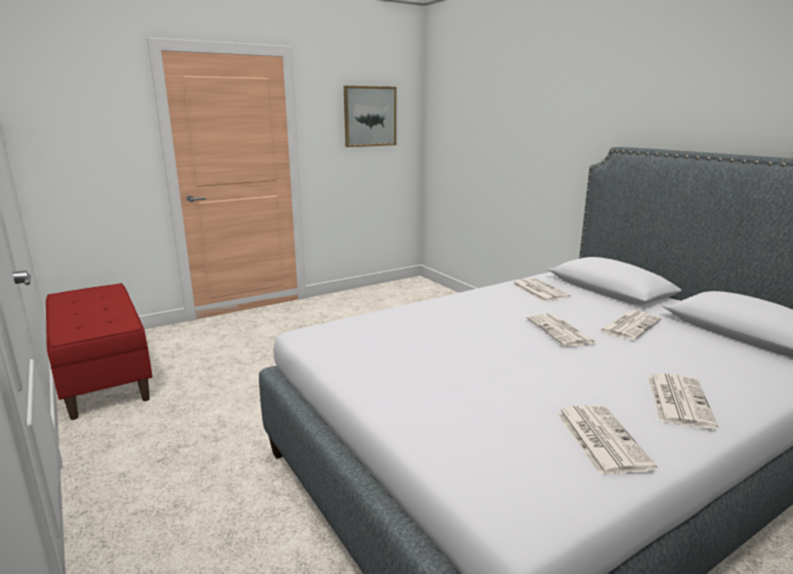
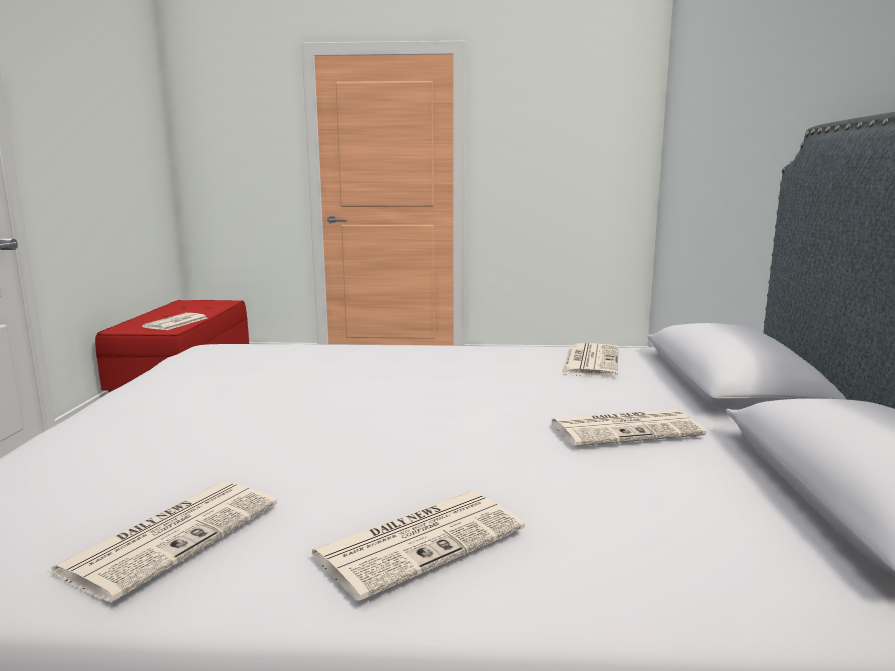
camera: 35 degrees right, 5 degrees down
(369, 116) = (572, 128): picture -> none
(561, 331) = (485, 408): newspaper -> newspaper (176, 323)

